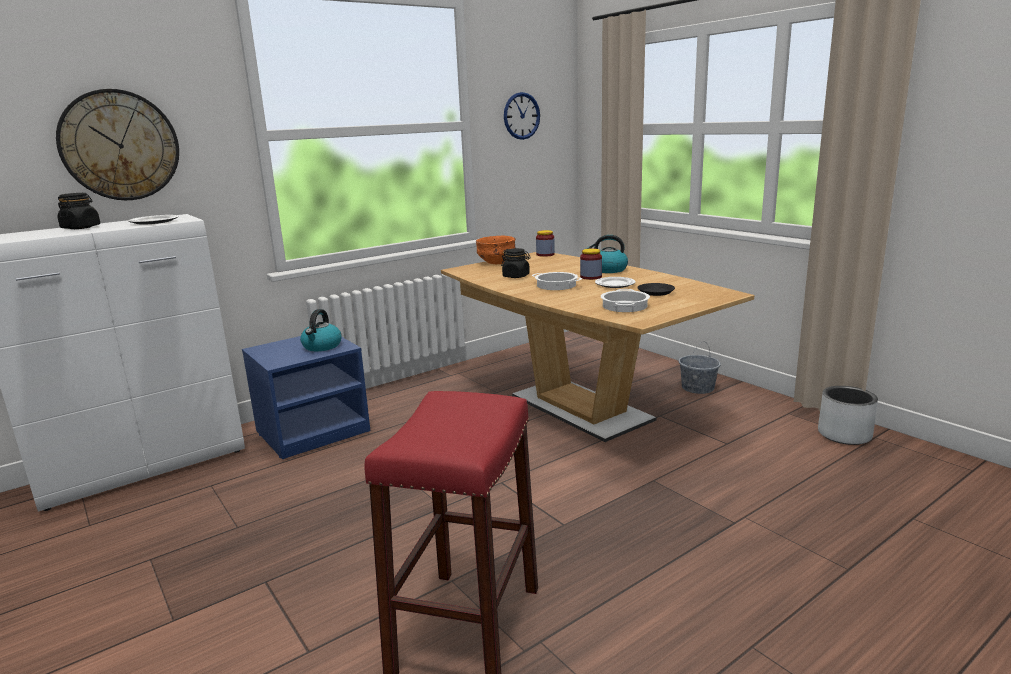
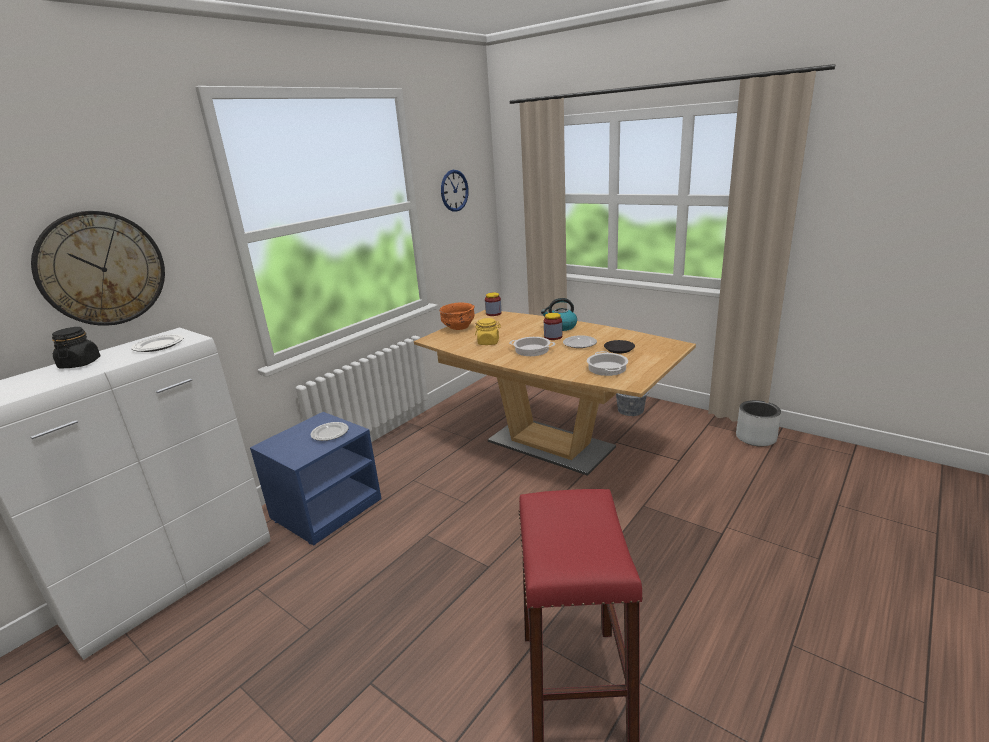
camera: 15 degrees left, 5 degrees up
(322, 346) = (330, 433): kettle -> plate
(516, 276) = (488, 342): black jar -> yellow jar

